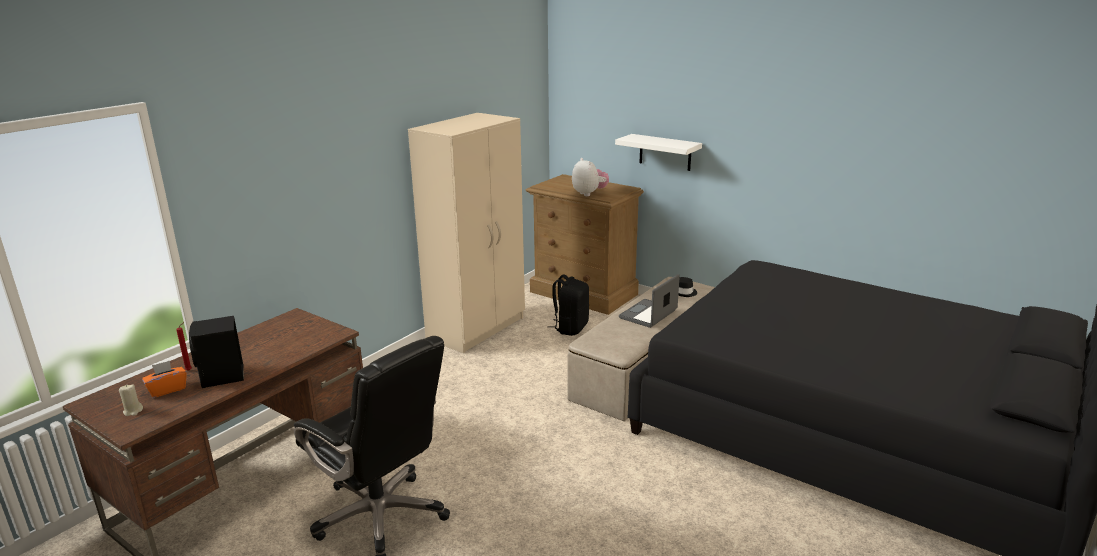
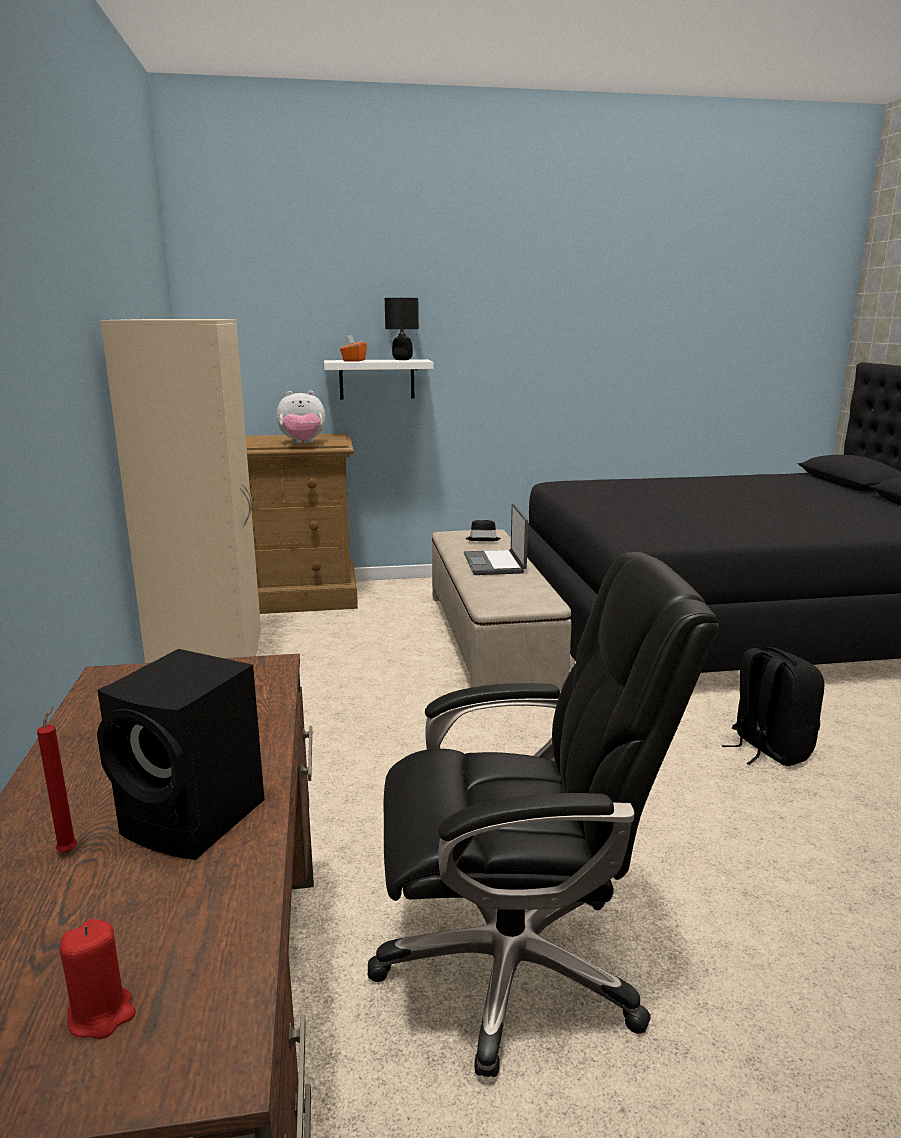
camera: 45 degrees left, 5 degrees down
(133, 411) = (101, 1013): beige candle -> red candle
(167, 389) = (98, 913): orange tissue box -> orange tissue box (353, 361)
(570, 328) = (338, 634): black backpack -> black backpack (767, 749)
(589, 194) = (302, 443): plush toy -> plush toy turned 150 degrees clockwise
(677, 142) = (401, 360): none -> black table lamp

